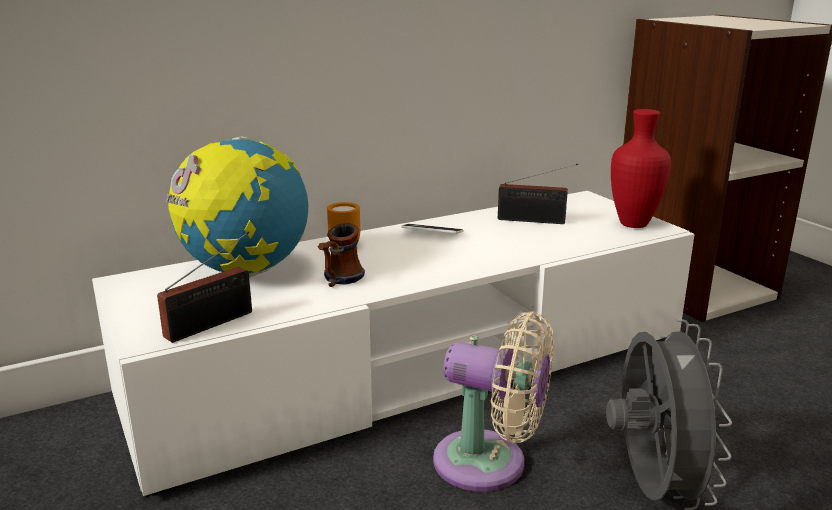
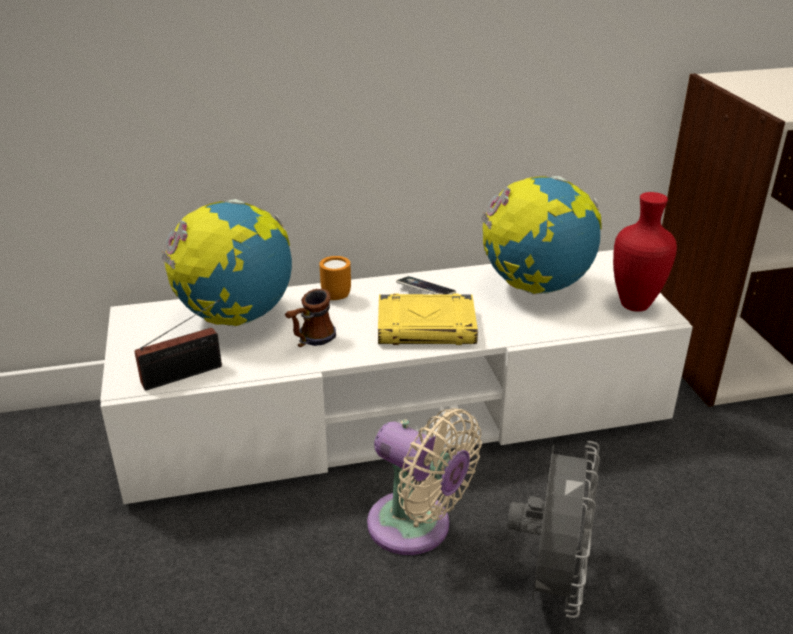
camera: 15 degrees right, 10 degrees up
(453, 258) = (427, 327): none -> yellow book
(535, 220) = (535, 287): radio -> globe

